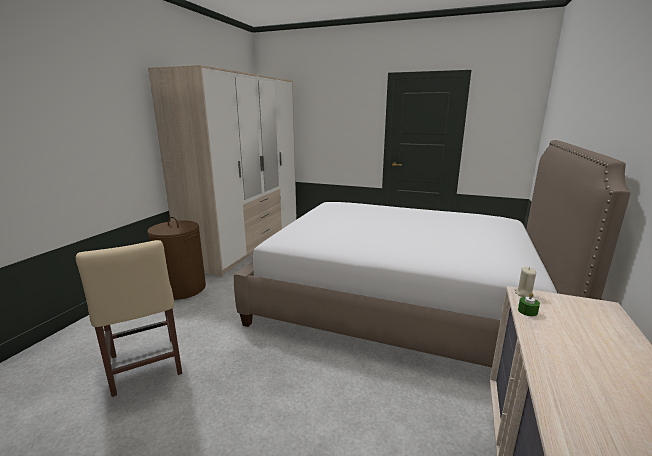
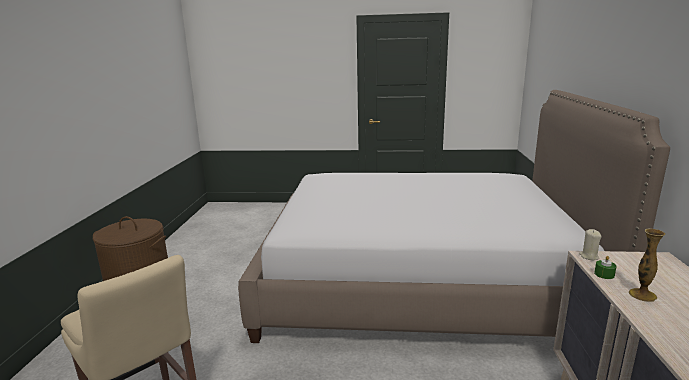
camera: 15 degrees left, 0 degrees up
(247, 243) = (202, 236): wardrobe -> none
(555, 336) = (642, 295): none -> vase

